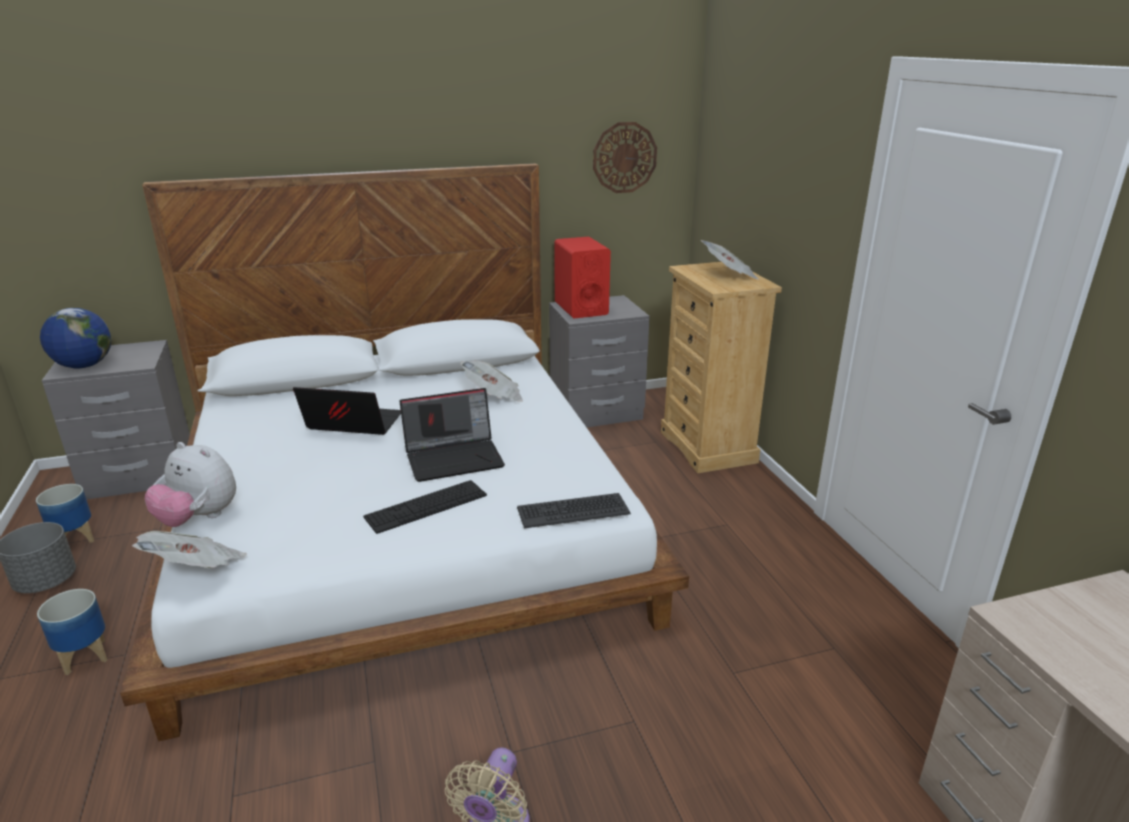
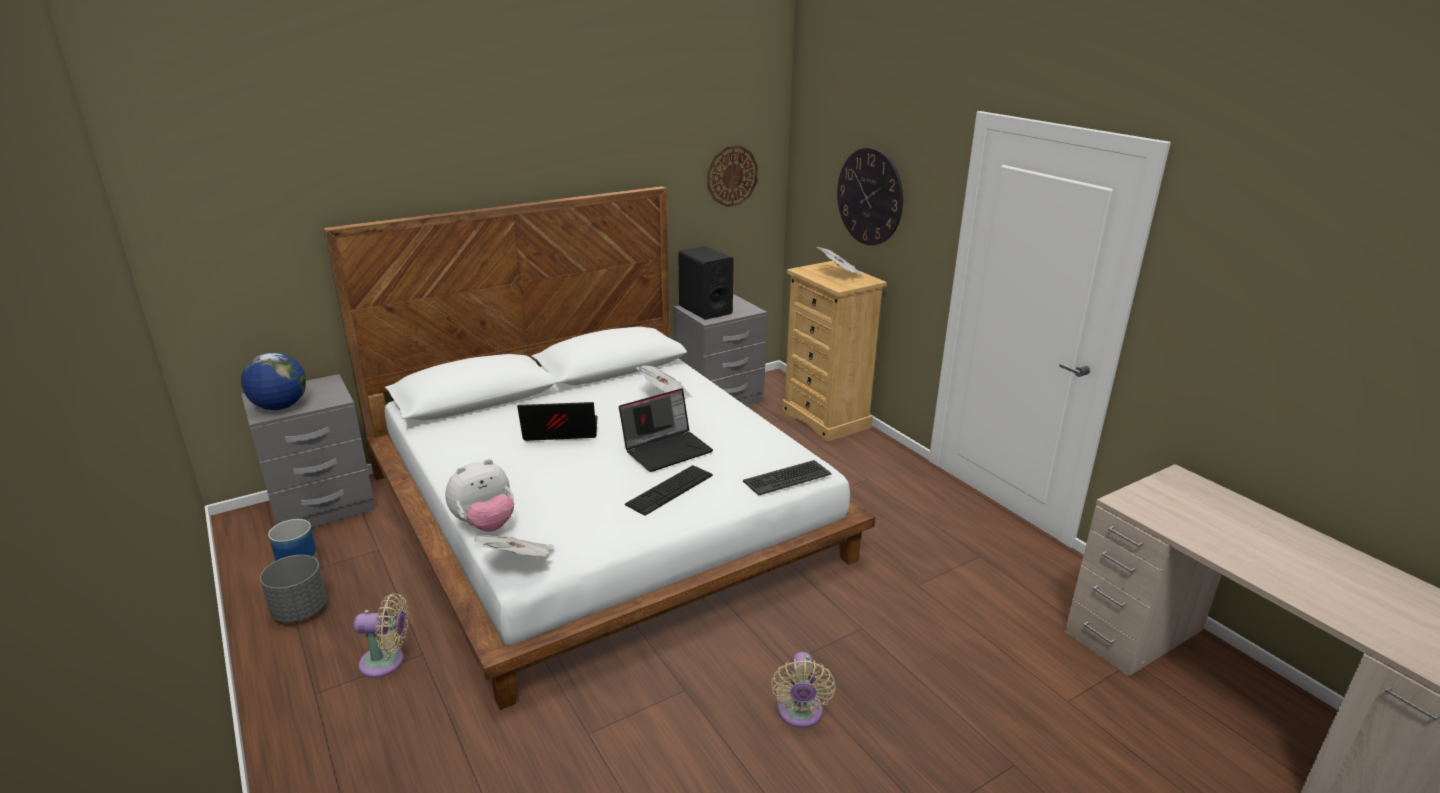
camera: 15 degrees left, 0 degrees up
(85, 656) = (387, 662): planter -> beige fan
(199, 518) = (485, 525): plush toy -> plush toy turned 45 degrees counterclockwise
(581, 308) = (705, 309): red speaker -> black speaker
(771, 181) = (869, 197): none -> wall clock

